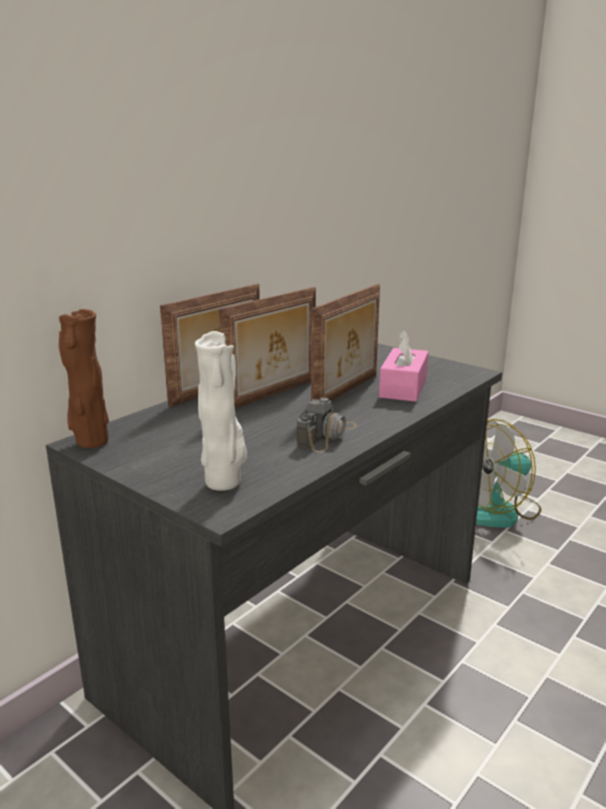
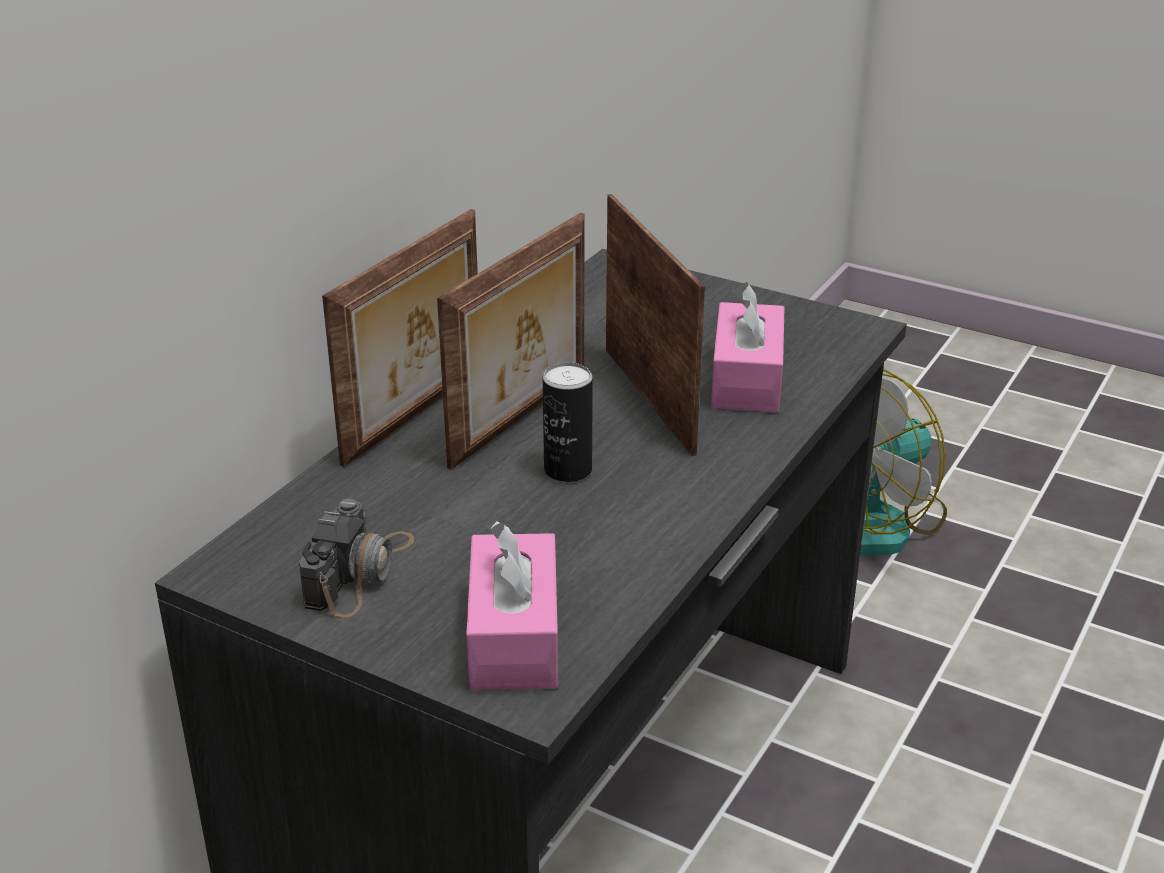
camera: 10 degrees left, 10 degrees up
(90, 442) = (237, 568): brown vase -> none
(225, 483) = (514, 636): white vase -> pink tissue box
(288, 416) = (568, 470): none -> can
(327, 435) = (650, 509): camera -> camera (359, 571)
(347, 392) = (652, 399): picture frame -> picture frame turned 45 degrees counterclockwise

